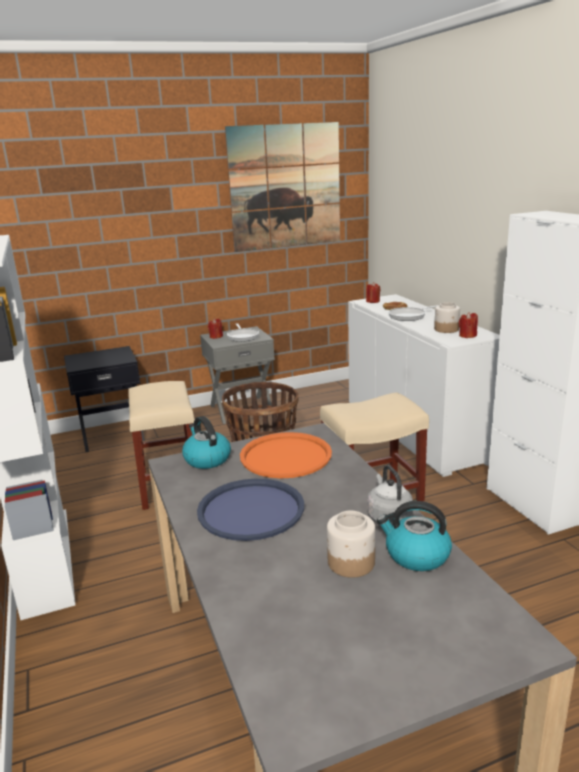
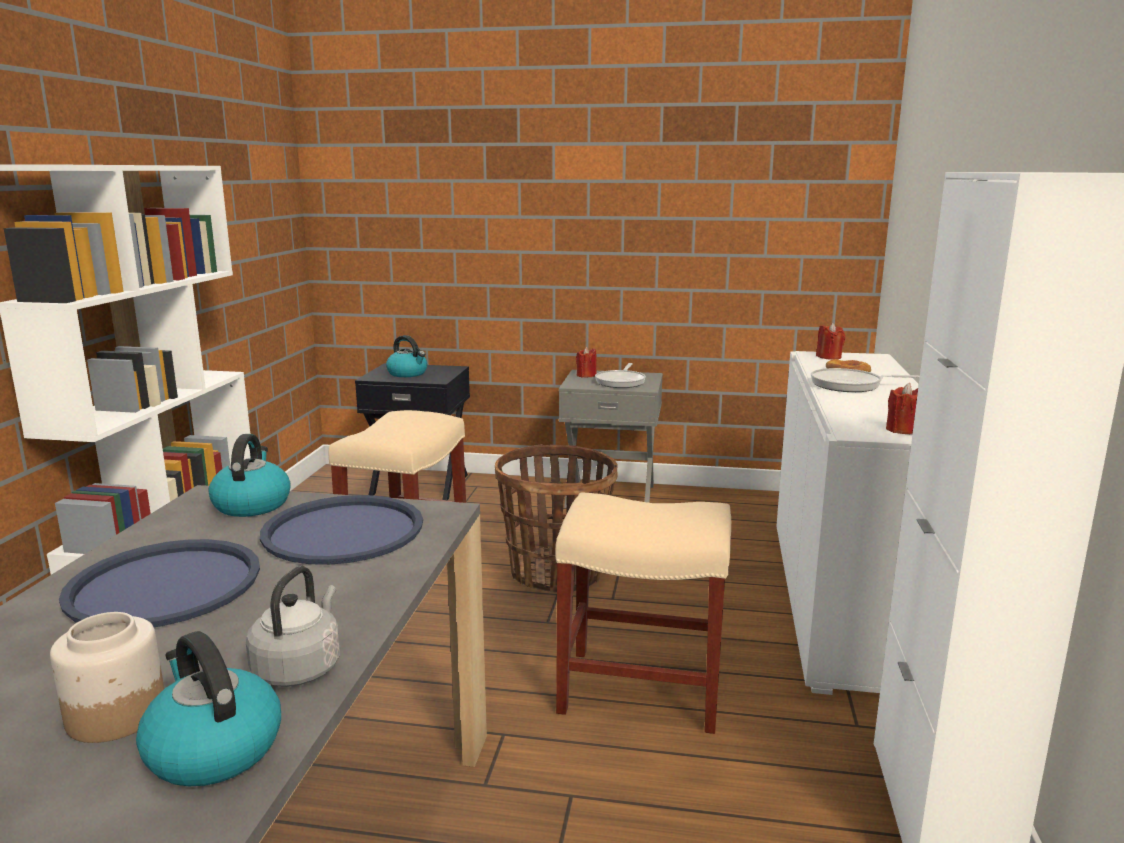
camera: 30 degrees right, 5 degrees down
(97, 359) = (408, 373): none -> kettle
(285, 187) = (735, 157): picture -> none
(285, 456) = (343, 531): orange tray -> blue tray
(446, 329) = (881, 414): jar -> none

